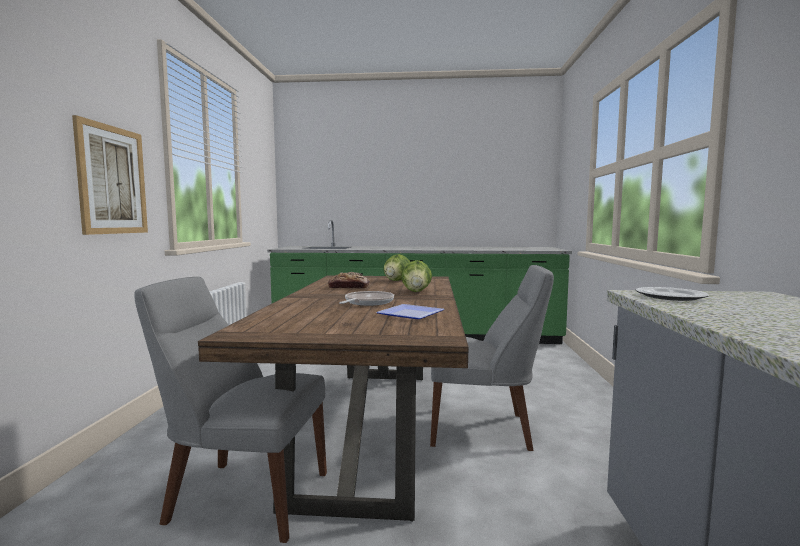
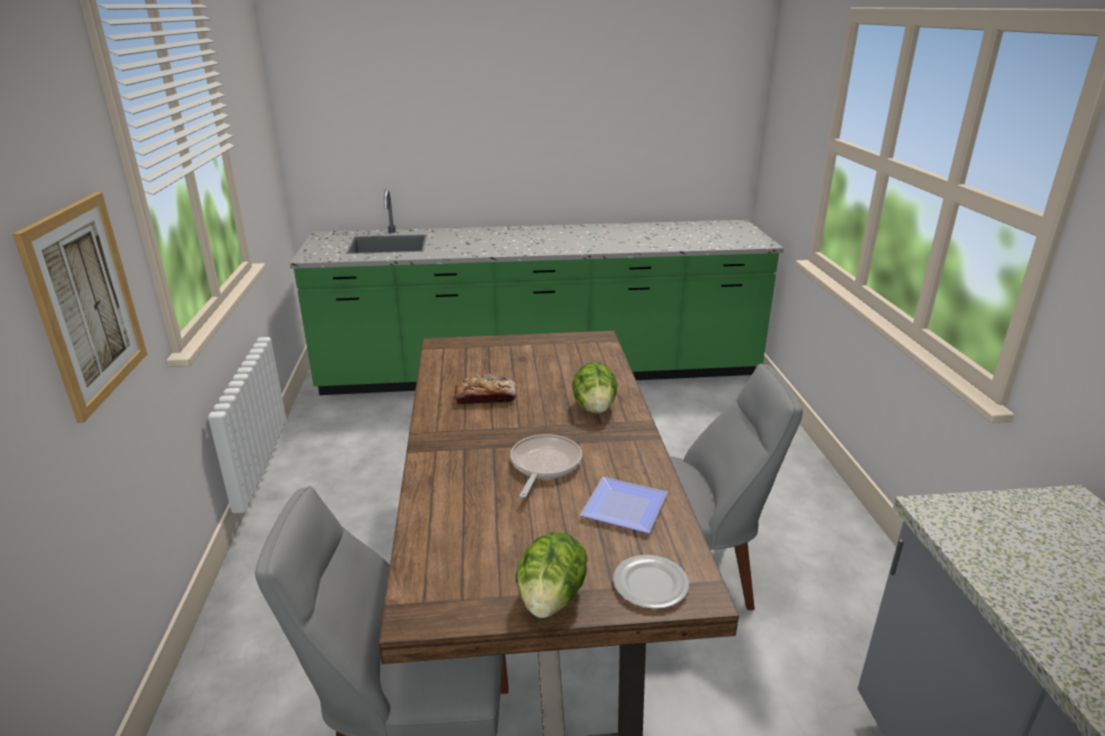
camera: 10 degrees left, 20 degrees up
(397, 280) = (545, 358): lettuce -> lettuce (551, 599)
(671, 296) = (977, 527): plate -> plate (651, 584)

